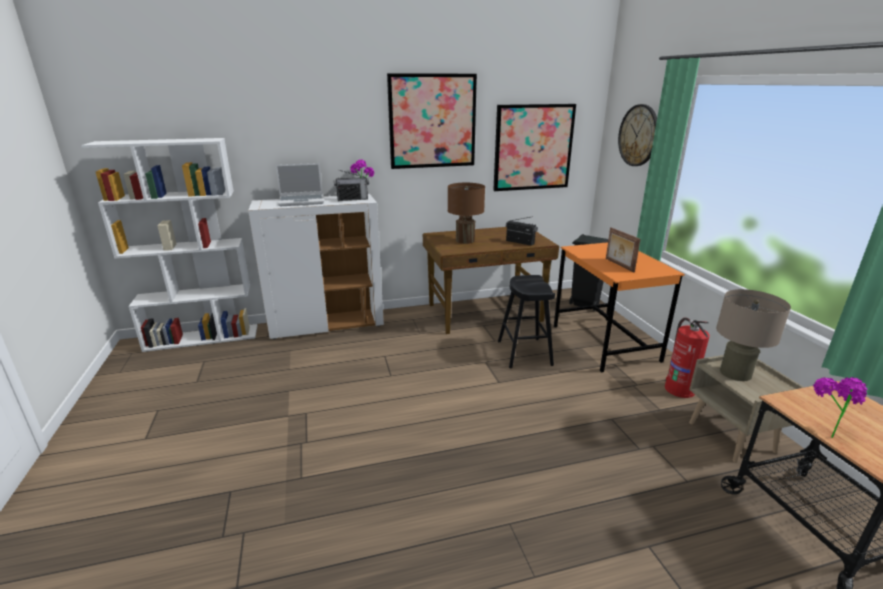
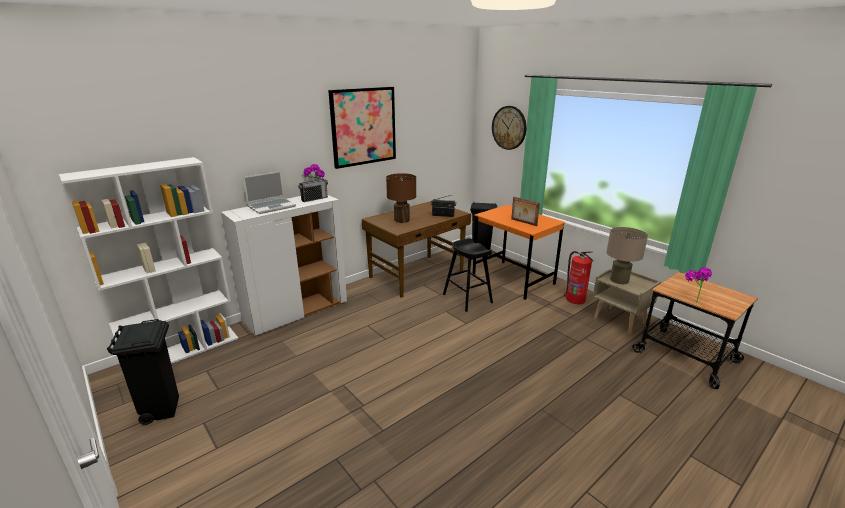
camera: 25 degrees left, 0 degrees up
(139, 387) = (161, 409): none -> black trash can
(533, 147) = (433, 140): picture -> none

